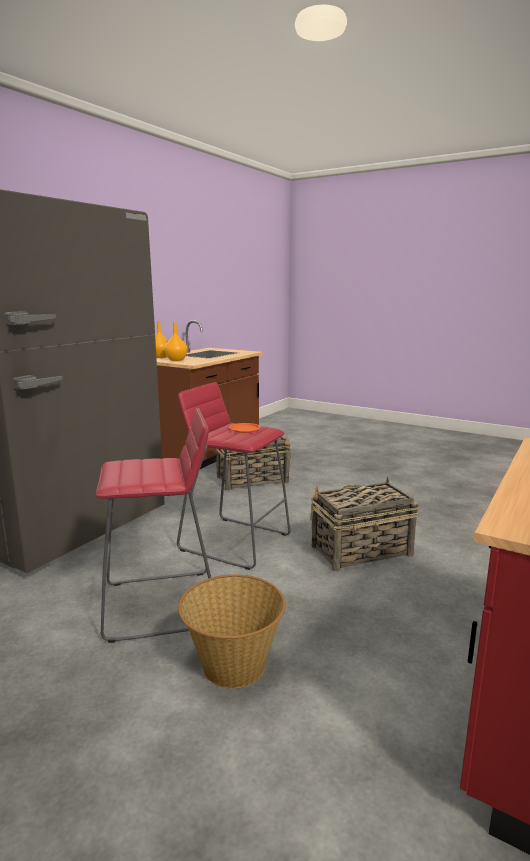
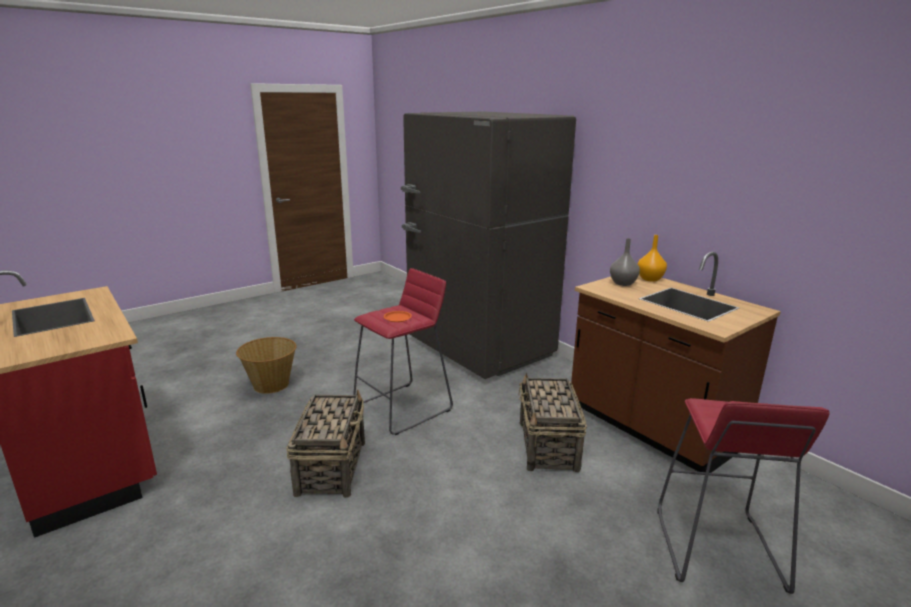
camera: 110 degrees right, 5 degrees up
(162, 605) = (345, 372): red stool -> red stool (716, 548)
(175, 360) = (623, 283): orange vase -> grey vase

